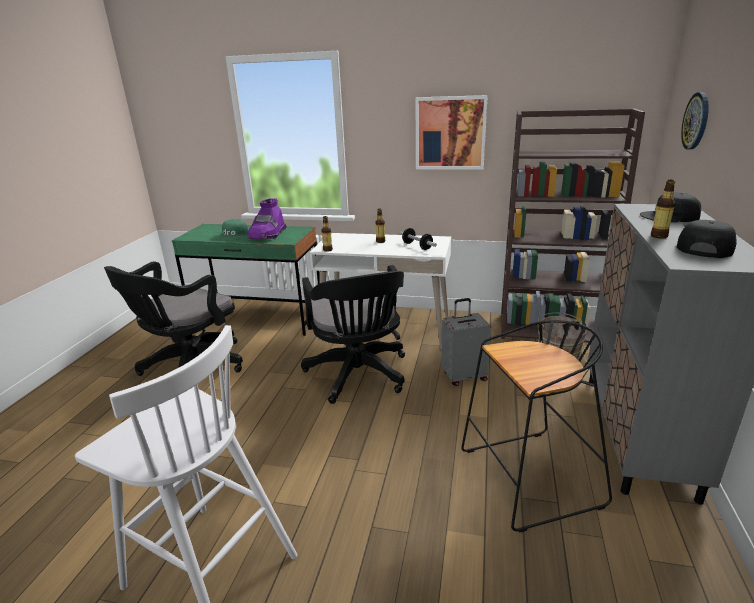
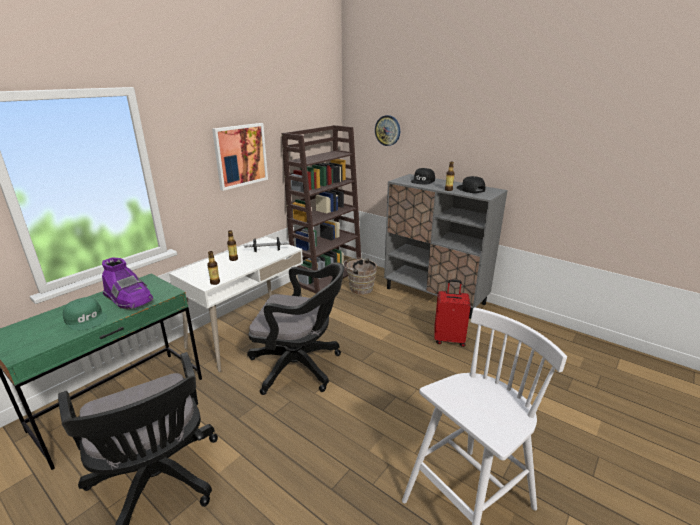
camera: 65 degrees left, 0 degrees up
(464, 376) = (345, 323): grey suitcase -> none
(528, 479) = (449, 339): black stool -> red suitcase

